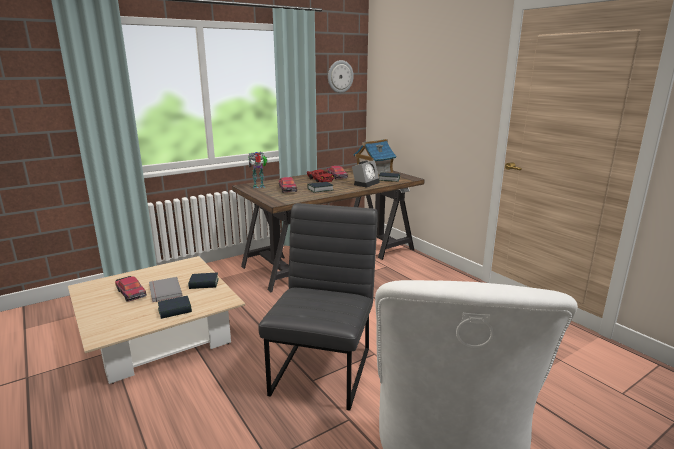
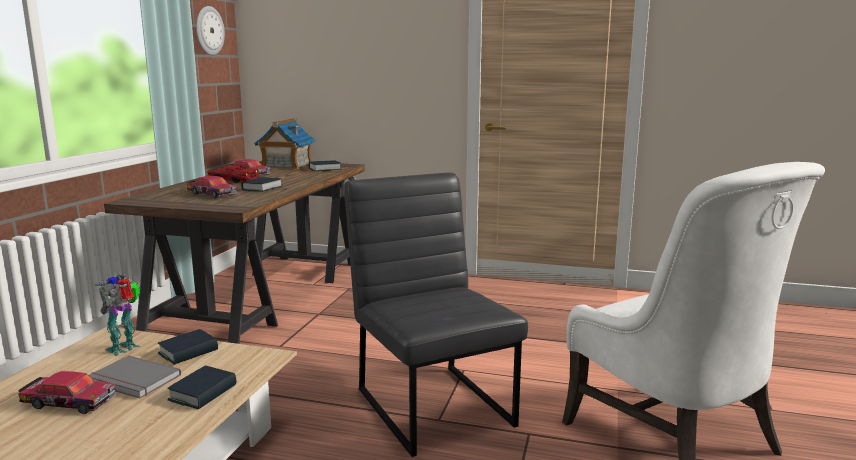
camera: 40 degrees left, 5 degrees down
(259, 186) = (158, 198): toy robot -> toy robot (125, 349)
(366, 183) = (306, 175): alarm clock -> none

